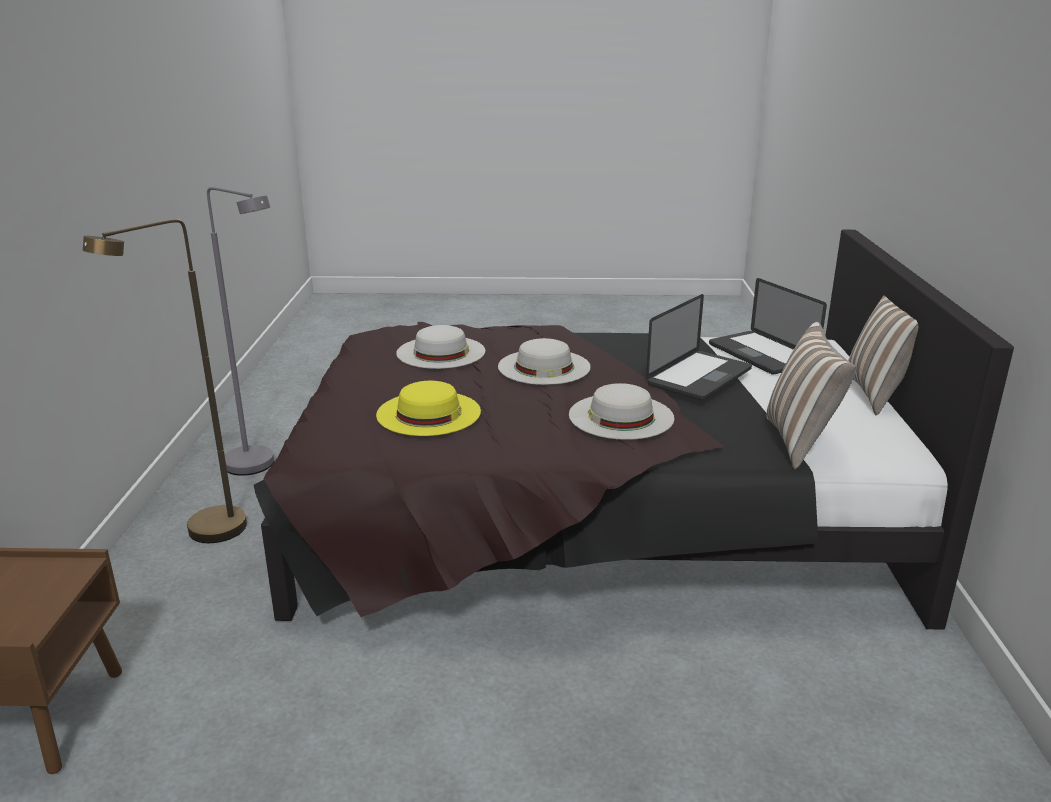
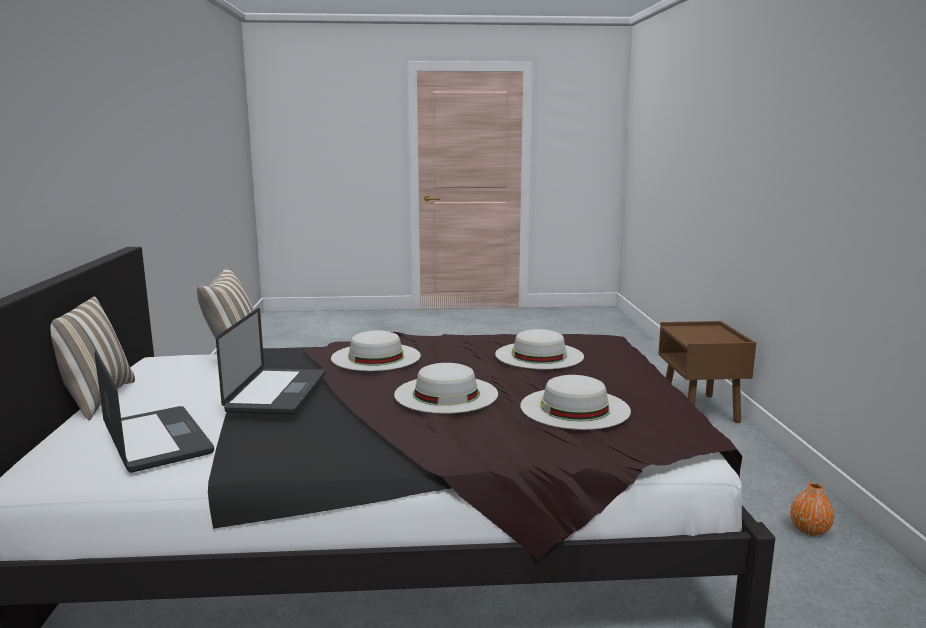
camera: 175 degrees right, 10 degrees down
(205, 536) = (757, 497): brown floor lamp -> none
(207, 501) = (809, 530): none -> orange vase
(259, 467) = (819, 578): grey floor lamp -> none
(429, 413) = (539, 355): yellow hat -> white hat
(699, 377) = (277, 393): laptop -> laptop turned 150 degrees clockwise

